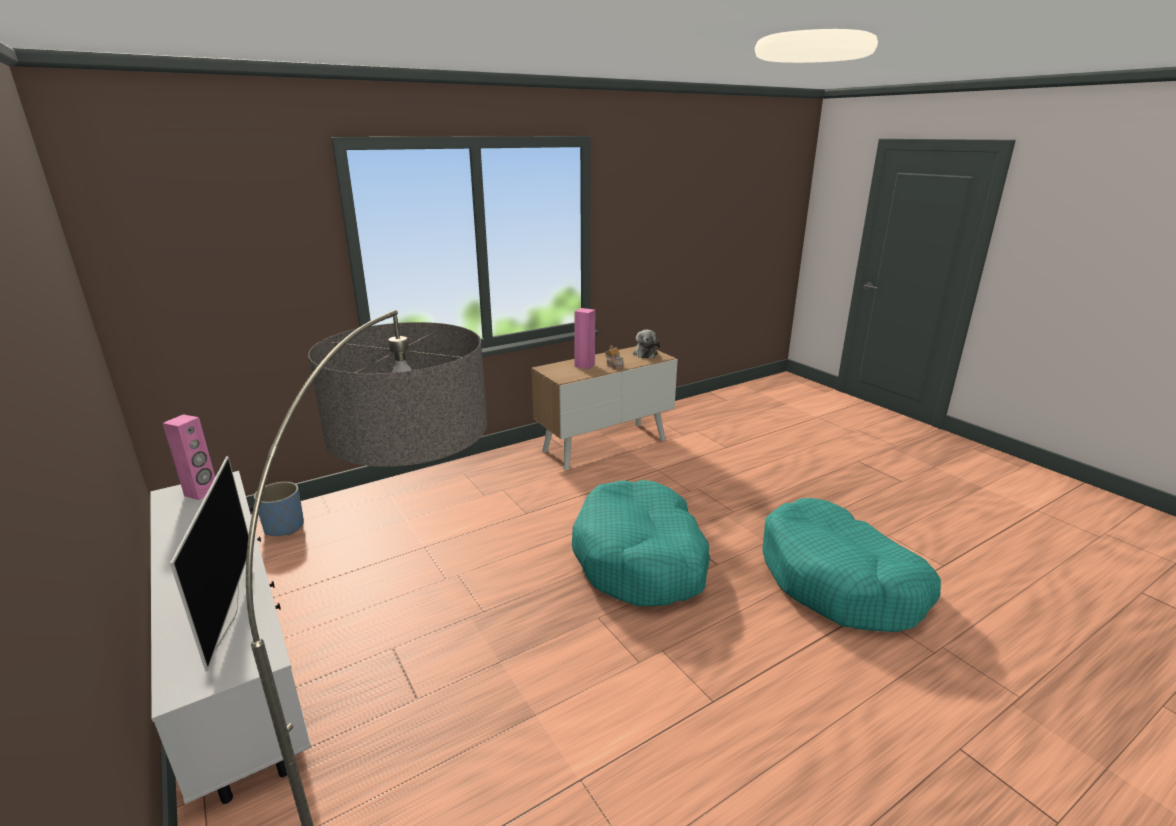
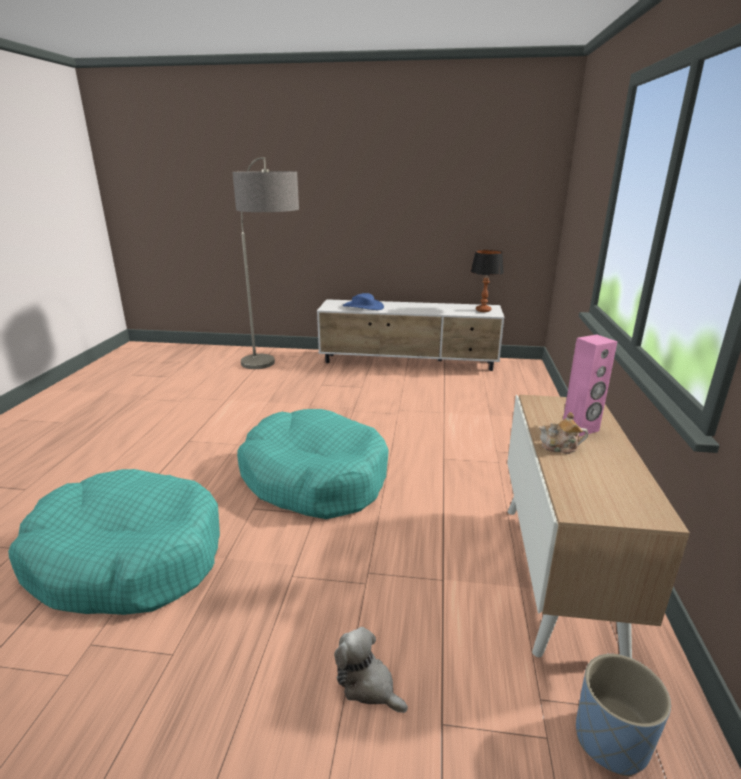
camera: 130 degrees right, 0 degrees up
(201, 492) = (483, 310): pink speaker -> table lamp
(226, 615) = (363, 307): television -> blue hat
(284, 527) = (521, 383): blue planter -> blue planter (611, 740)
(645, 353) = (612, 501): plush toy -> plush toy (368, 684)

